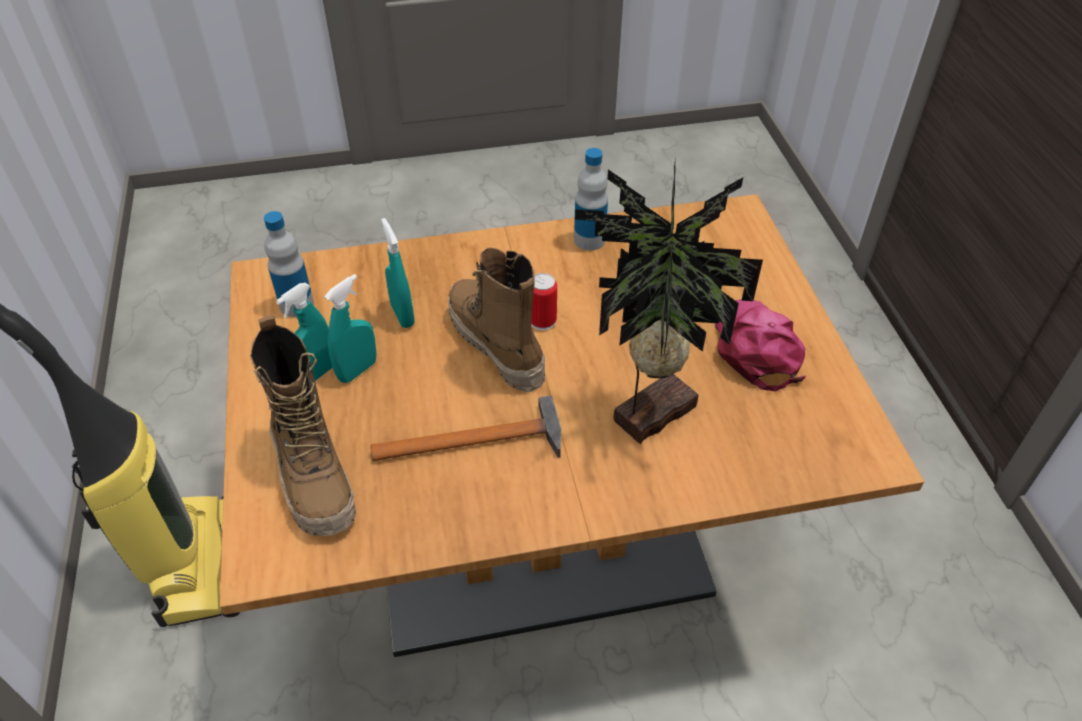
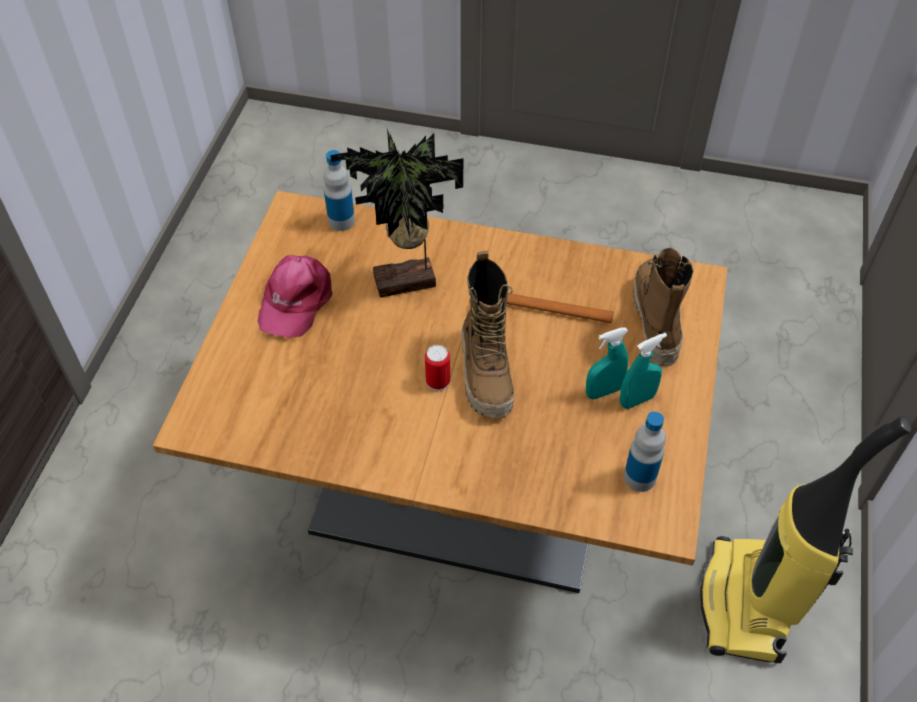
camera: 155 degrees left, 5 degrees up
(402, 315) = (550, 431): turquoise spray bottle -> none
(589, 240) = (346, 450): bottle -> bottle (341, 221)

